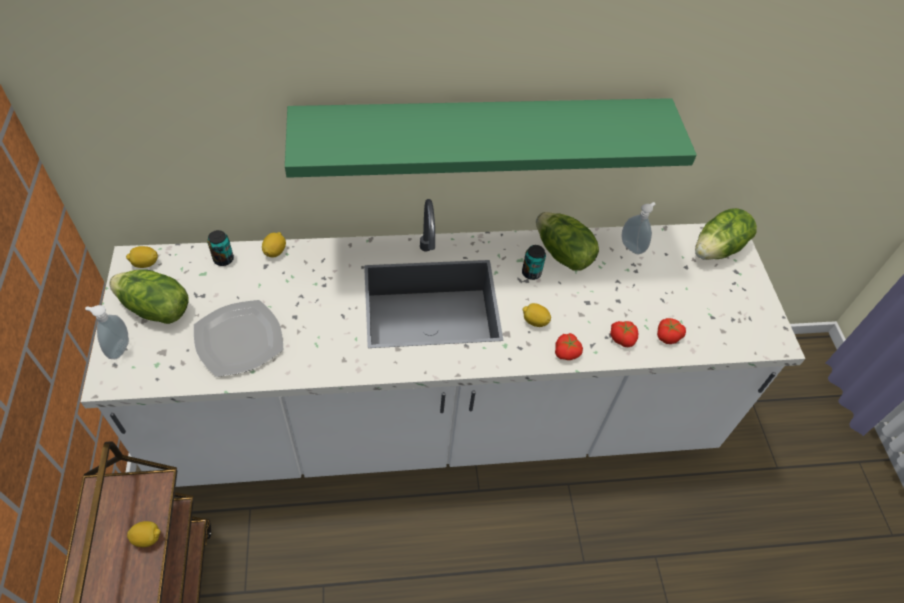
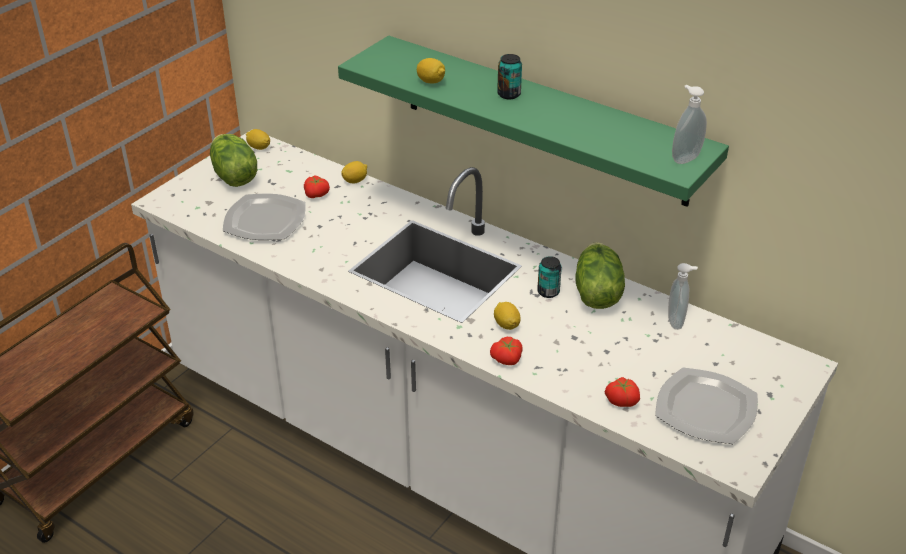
camera: 45 degrees right, 15 degrees down
(118, 348) = (185, 187): soap dispenser -> soap dispenser (684, 158)
(147, 538) = (107, 337): lemon -> lemon (431, 81)
(223, 259) = (313, 169): can -> can (509, 94)
(622, 338) = (574, 378): tomato -> tomato (317, 194)
(716, 308) = (704, 409): none -> plate
(718, 249) = (773, 368): lettuce -> none

